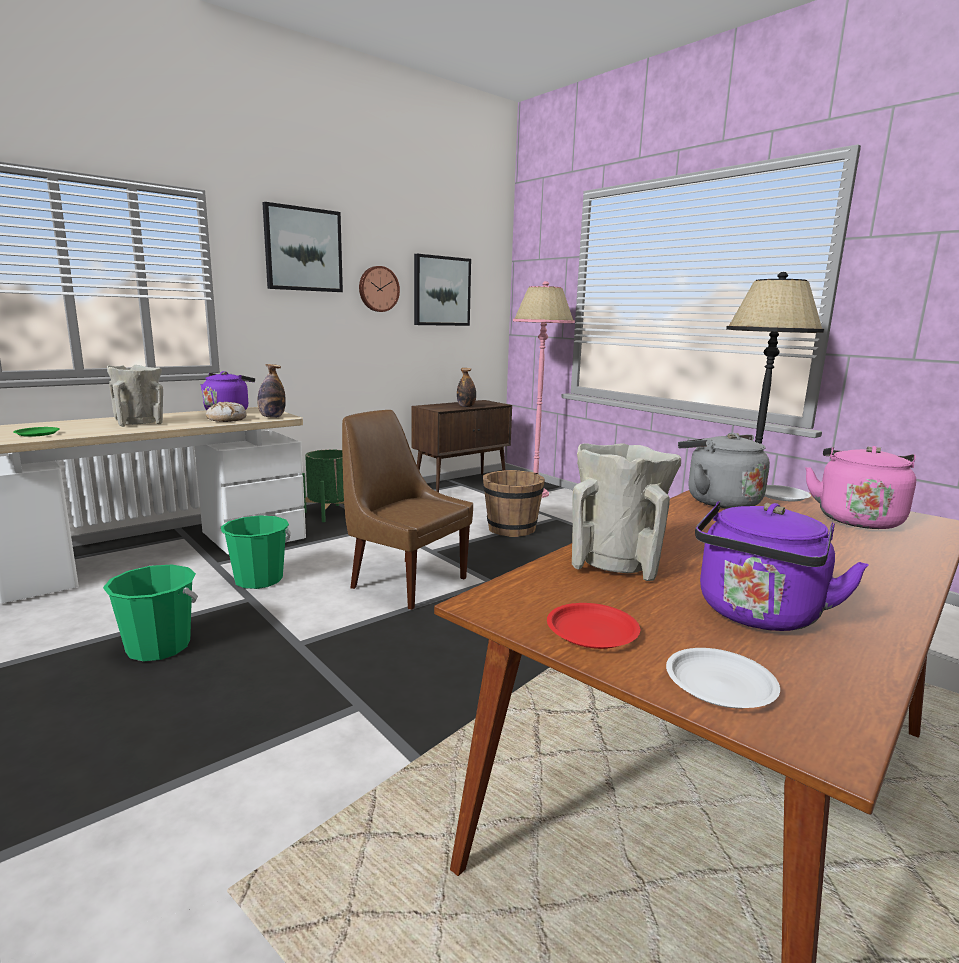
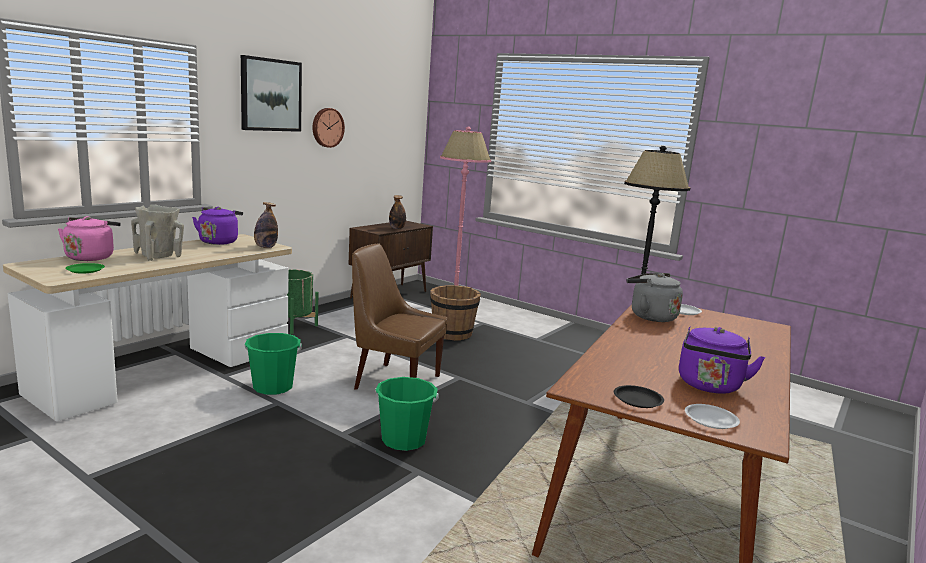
camera: 15 degrees left, 0 degrees up
(159, 647) = (232, 445): green bucket -> green bucket (404, 440)
(227, 419) = (230, 250): bread -> none
(441, 291) = (375, 128): picture -> none
(592, 631) = (638, 400): red plate -> black plate
(618, 563) = (622, 361): beige vase -> none
(857, 519) = (731, 326): pink kettle -> pink kettle (91, 257)

